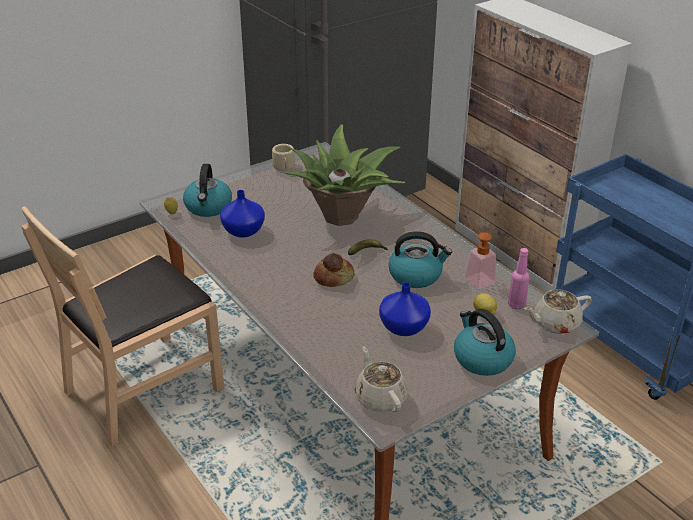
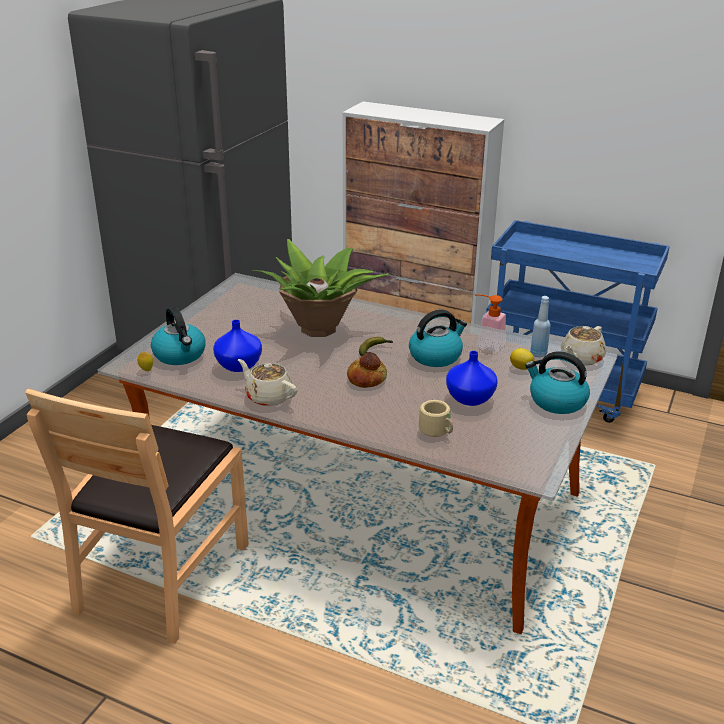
camera: 30 degrees left, 5 degrees down
(285, 167) = (220, 302): beige mug -> beige mug (438, 431)
(380, 397) = (511, 458): beige teapot -> beige teapot (268, 396)
(516, 305) = (538, 354): pink bottle -> blue bottle

